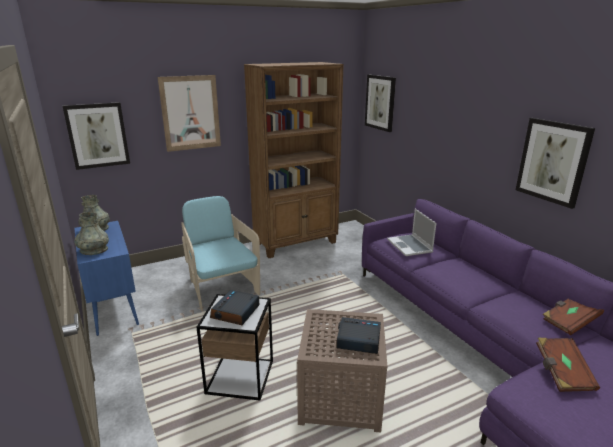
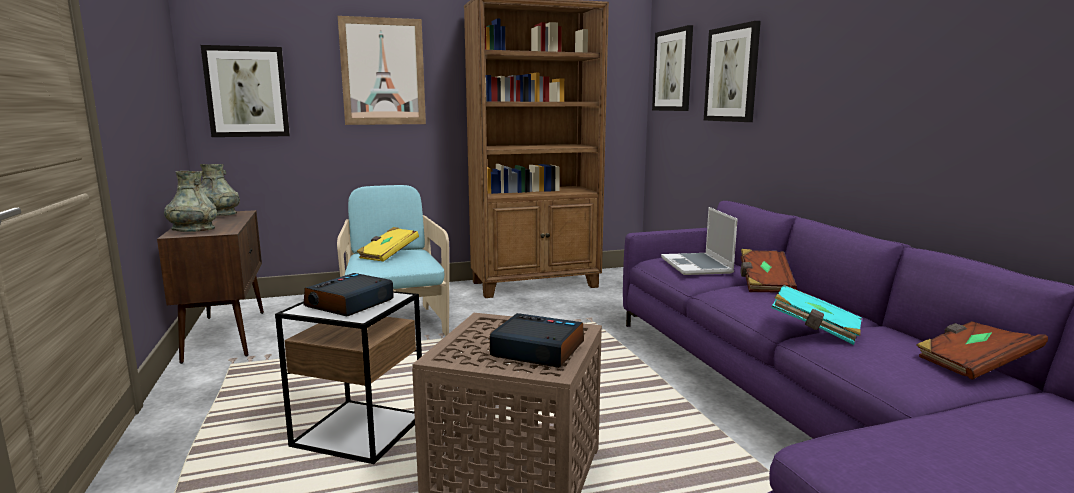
camera: 10 degrees right, 10 degrees down
(113, 307) = (226, 335): blue cabinet -> brown cabinet
(215, 247) = (388, 255): none -> yellow book
(489, 302) = (815, 330): none -> turquoise book
(553, 161) = (936, 86): picture -> picture (732, 74)
(562, 373) = (940, 430): brown book -> brown book (764, 284)

